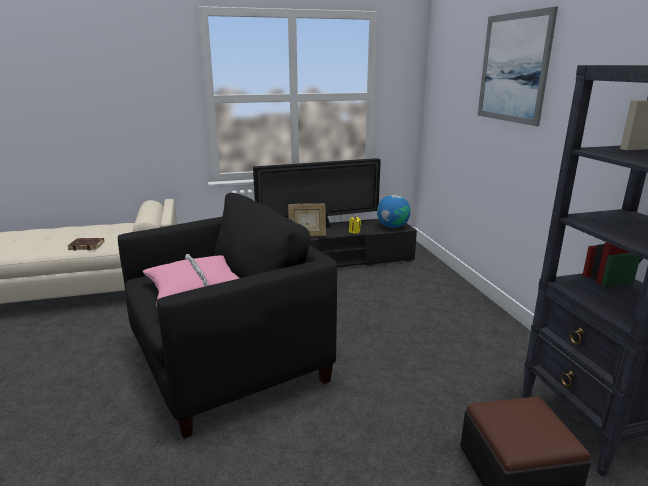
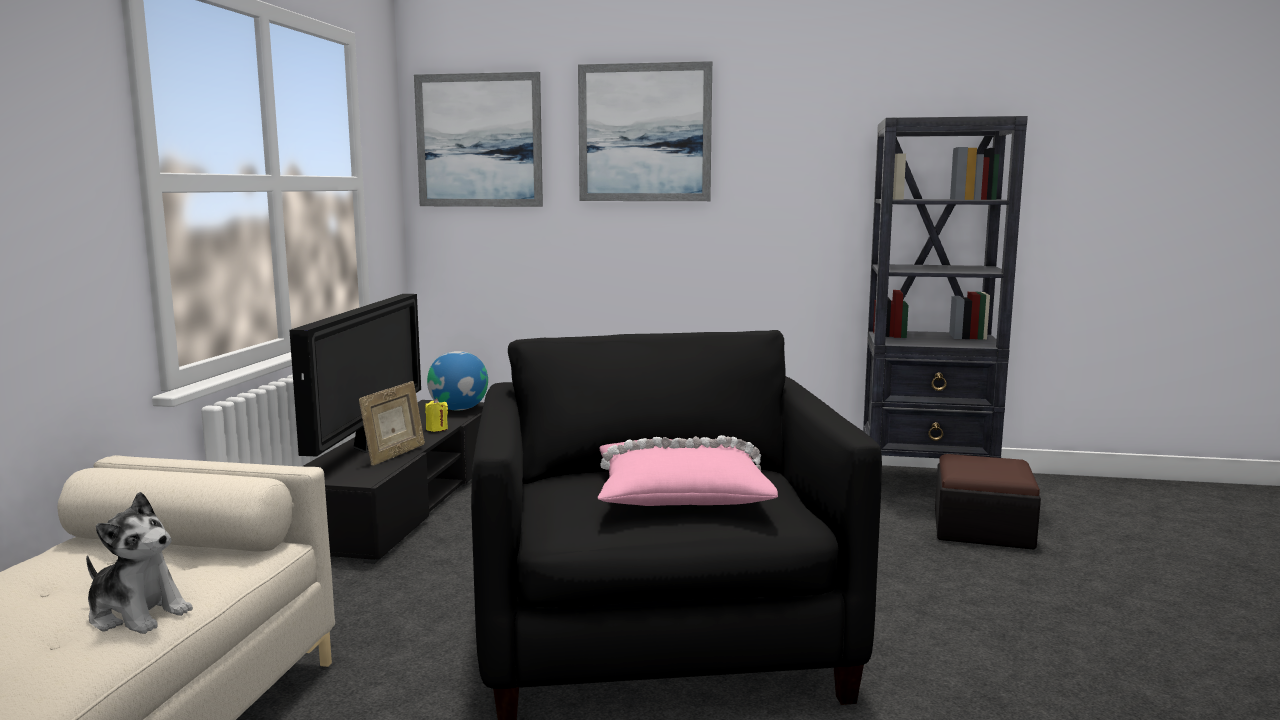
camera: 65 degrees left, 10 degrees down
(87, 246) = (138, 614): brown book -> plush toy
(448, 70) = (479, 140): none -> picture

